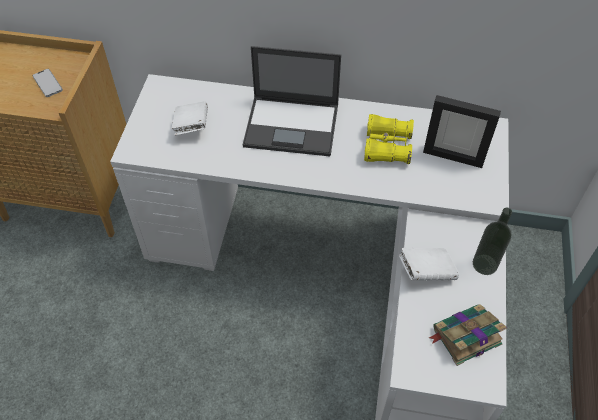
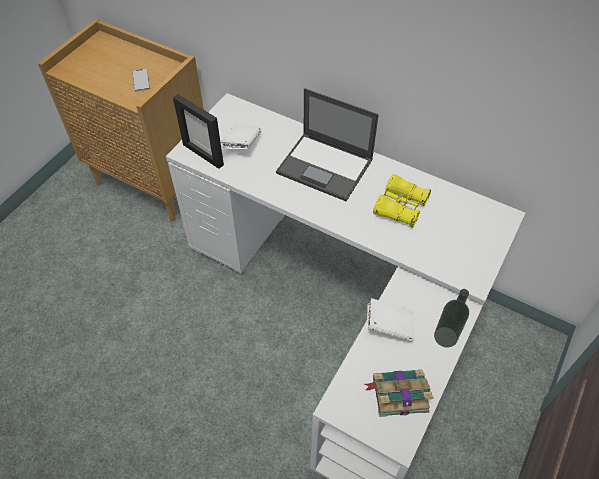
camera: 20 degrees right, 0 degrees up
(453, 156) = (457, 232): picture frame -> picture frame (204, 154)

